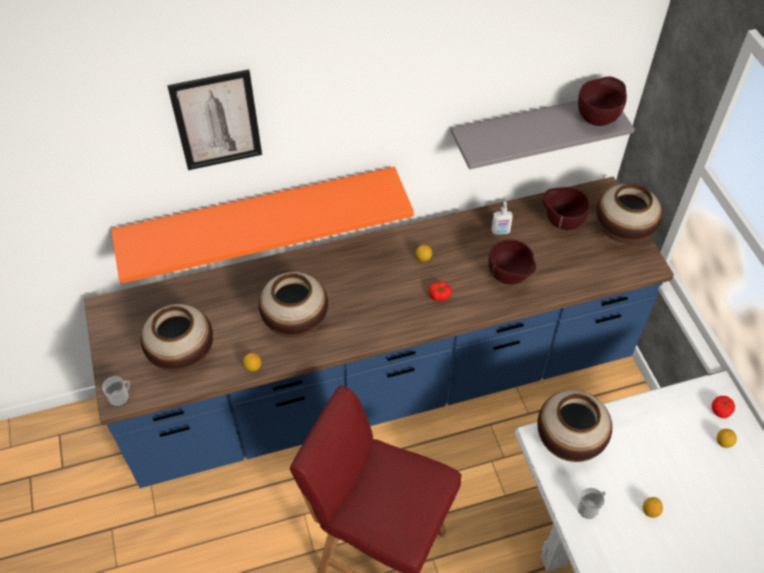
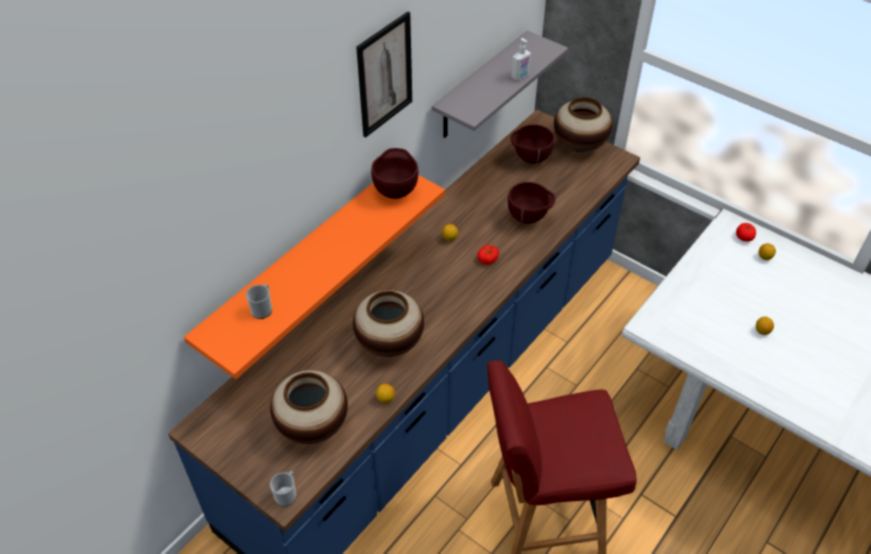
camera: 35 degrees left, 5 degrees down
(217, 120) = (265, 170): picture -> picture (385, 75)
(500, 231) = (491, 188): soap dispenser -> soap dispenser (520, 76)
(568, 440) = (667, 316): vase -> none
(589, 508) = (723, 353): mug -> mug (263, 309)
(598, 119) = (536, 51): brown bowl -> brown bowl (396, 191)

